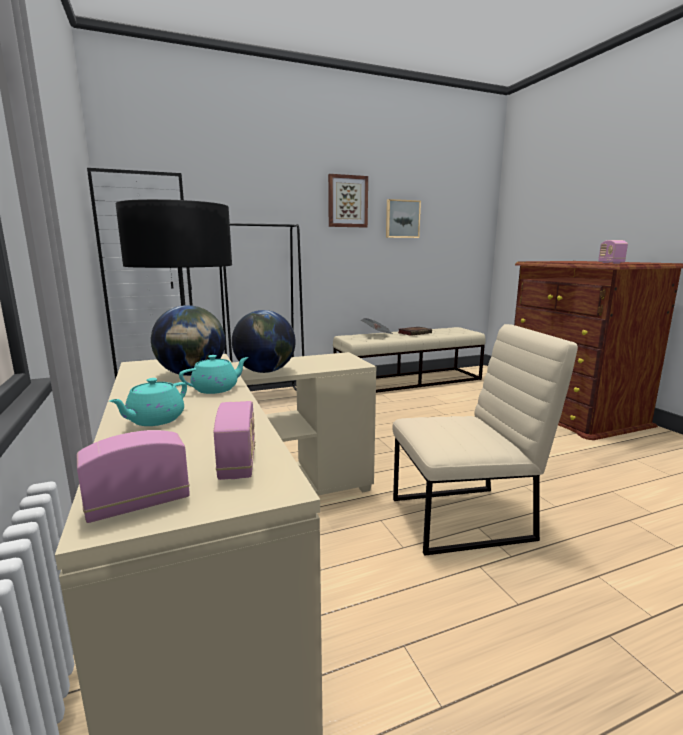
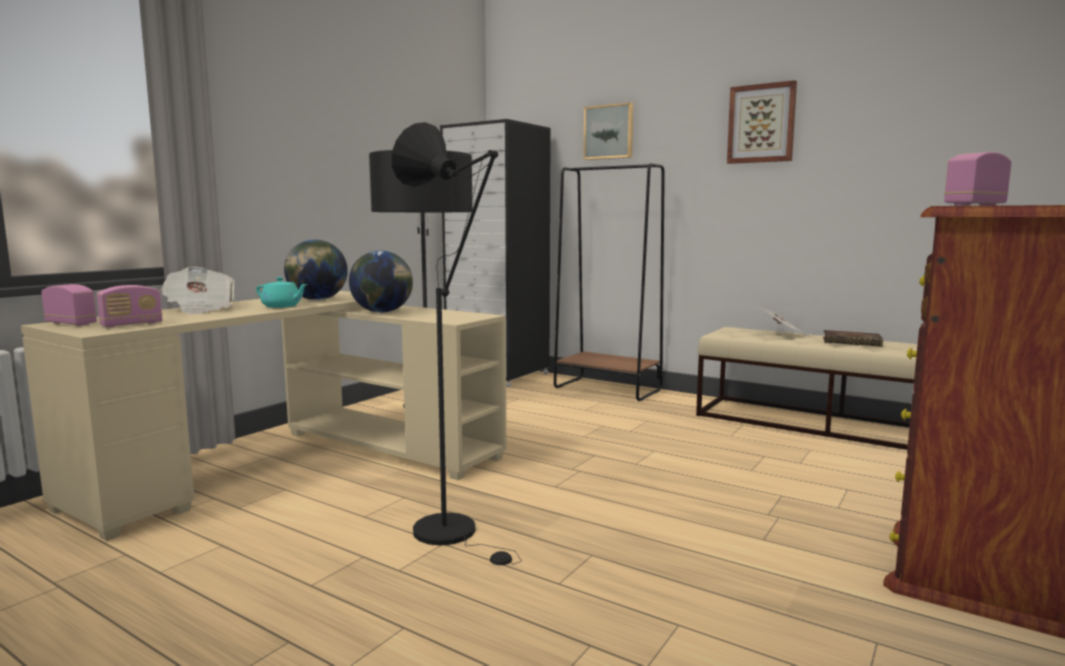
camera: 55 degrees right, 5 degrees down
(154, 420) = (200, 309): turquoise teapot -> newspaper
(402, 219) = (865, 142): picture -> picture (609, 132)
(465, 518) = (454, 534): beige chair -> black floor lamp

